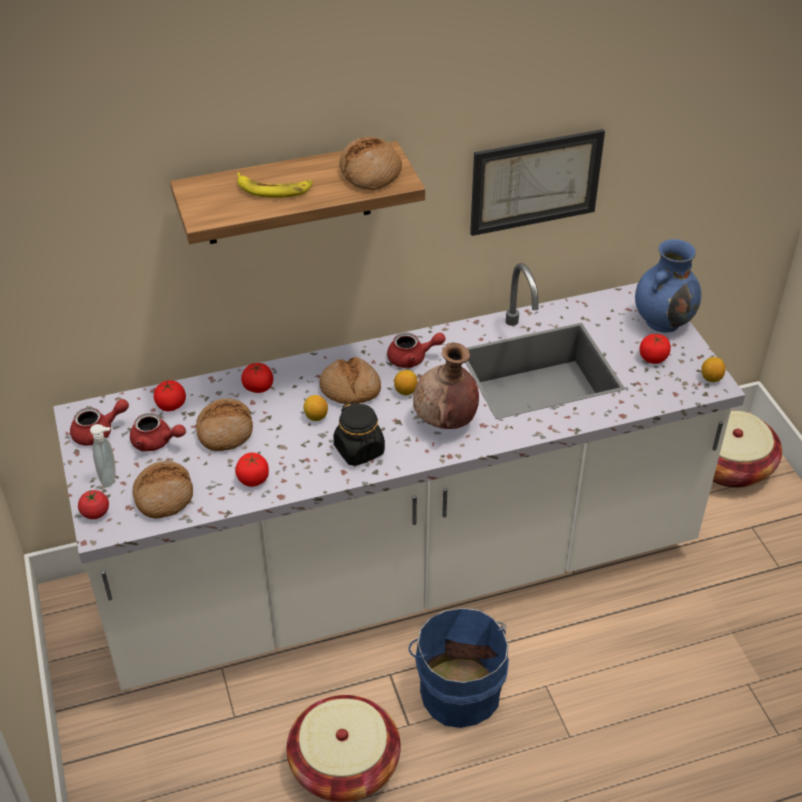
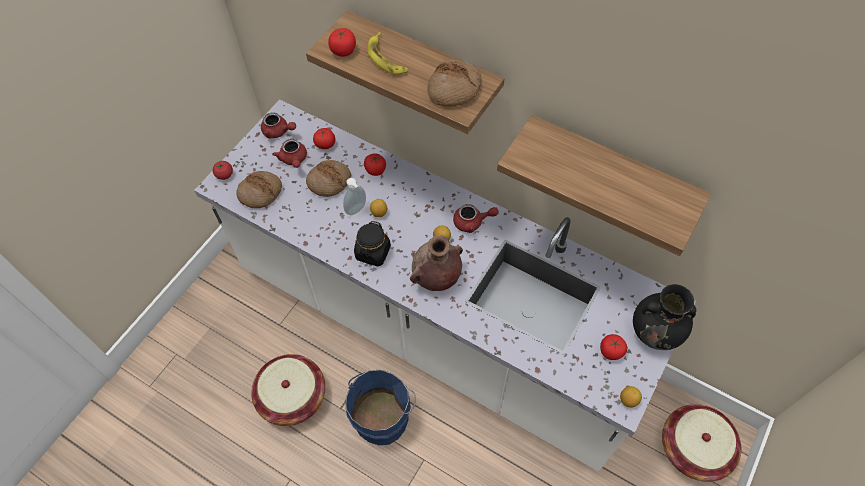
camera: 50 degrees right, 15 degrees up
(110, 478) = (252, 161): soap dispenser -> soap dispenser (357, 210)
(253, 479) = (306, 221): tomato -> tomato (343, 51)
(350, 389) = (416, 212): bread -> none
(412, 358) = (472, 222): red teapot -> red teapot turned 45 degrees counterclockwise
(535, 181) = (611, 172): picture -> shelf
(663, 320) = (655, 332): blue vase -> black vase

